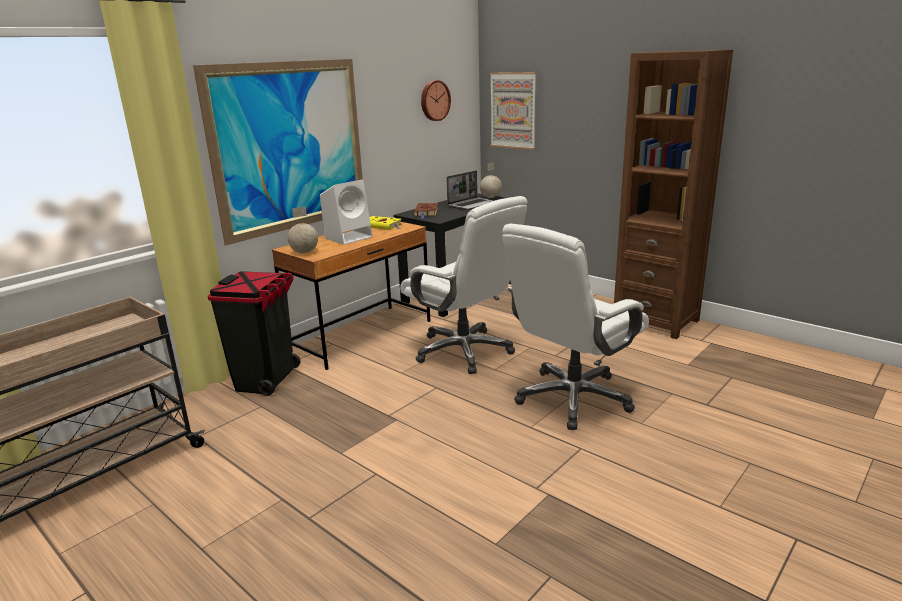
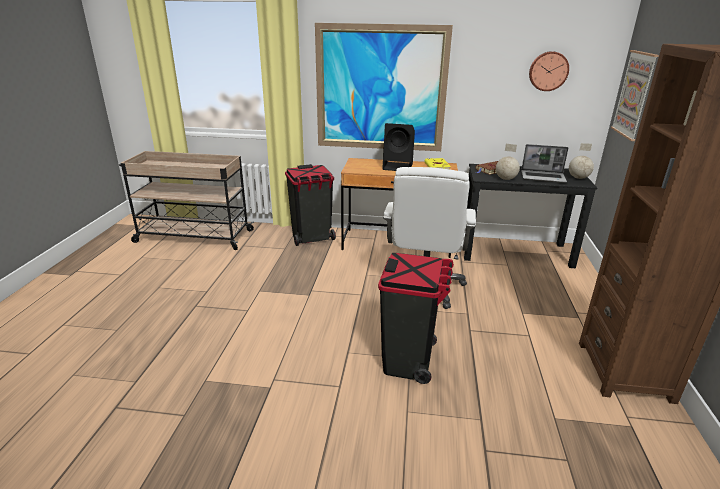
camera: 55 degrees right, 5 degrees up
(305, 252) = (354, 165): globe -> globe (506, 179)
(349, 237) = (398, 167): white speaker -> black speaker
(572, 398) = (409, 360): white office chair -> black trash can

